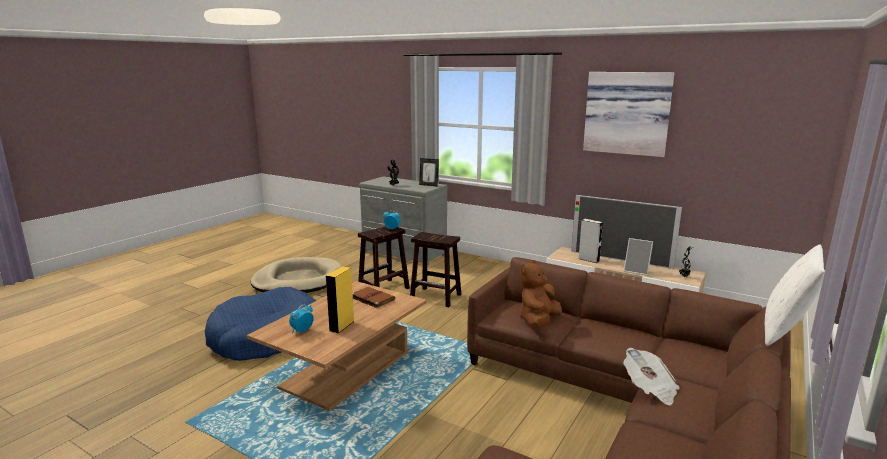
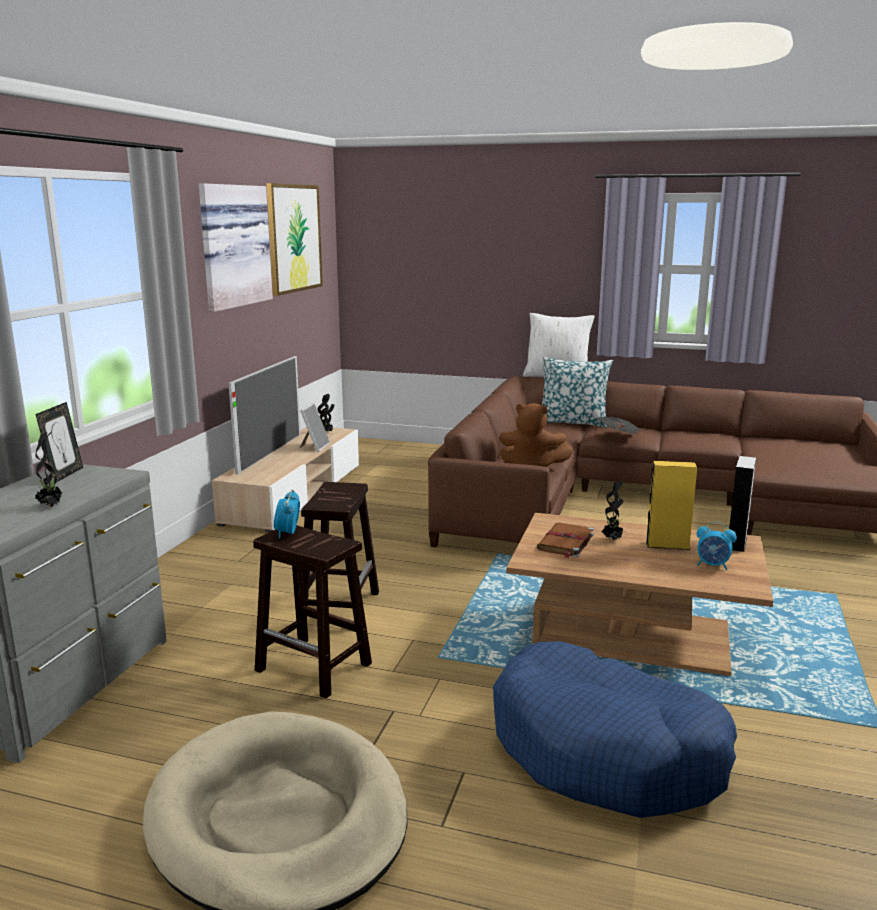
camera: 105 degrees left, 0 degrees up
(365, 312) = (612, 539): none -> potted plant
(588, 260) = (275, 466): grey speaker -> grey speaker (737, 543)
(722, 376) = (572, 423): none -> pillow
(732, 116) = (294, 238): none -> picture

